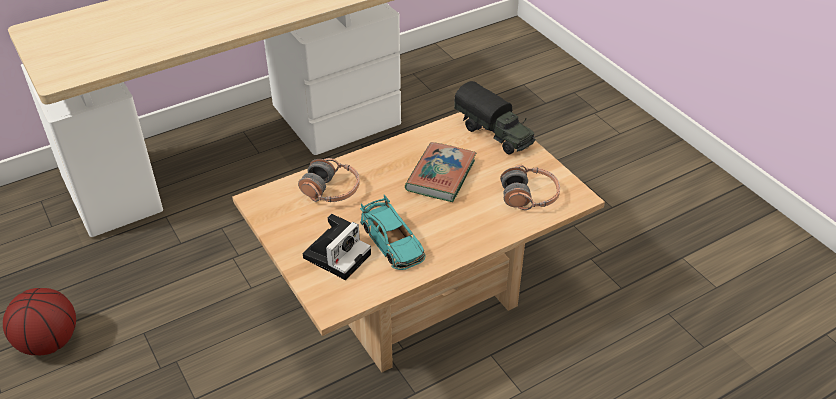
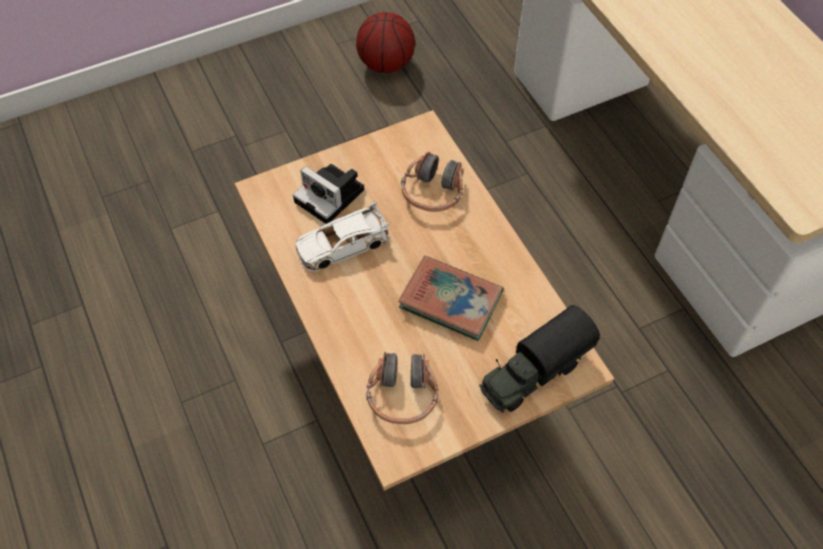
camera: 95 degrees right, 15 degrees up
(392, 241) = (343, 244): turquoise toy car -> white toy car

